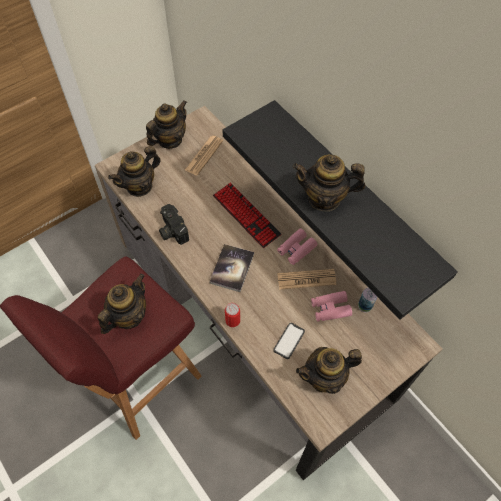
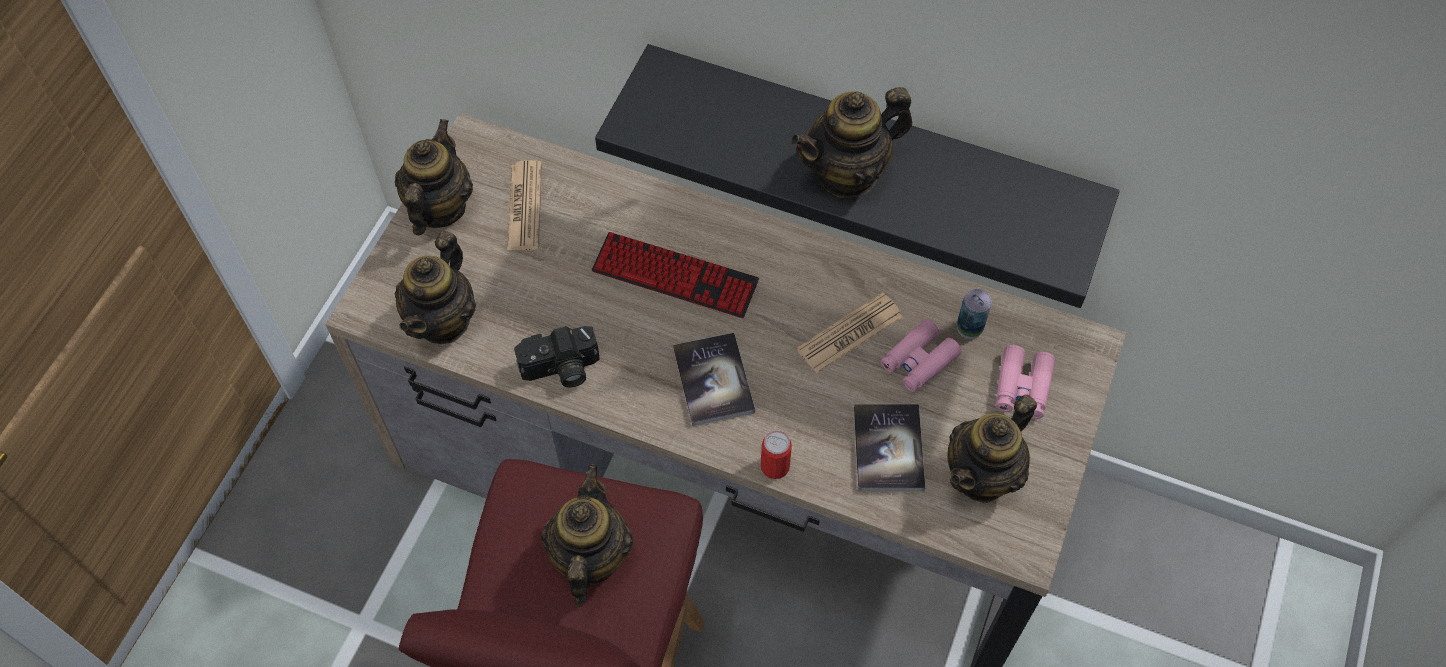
camera: 30 degrees left, 0 degrees up
(171, 230) = (561, 370): camera -> camera turned 45 degrees counterclockwise
(289, 341) = (888, 449): phone -> book
(296, 249) = (799, 292): pink binoculars -> pink binoculars (1022, 387)

